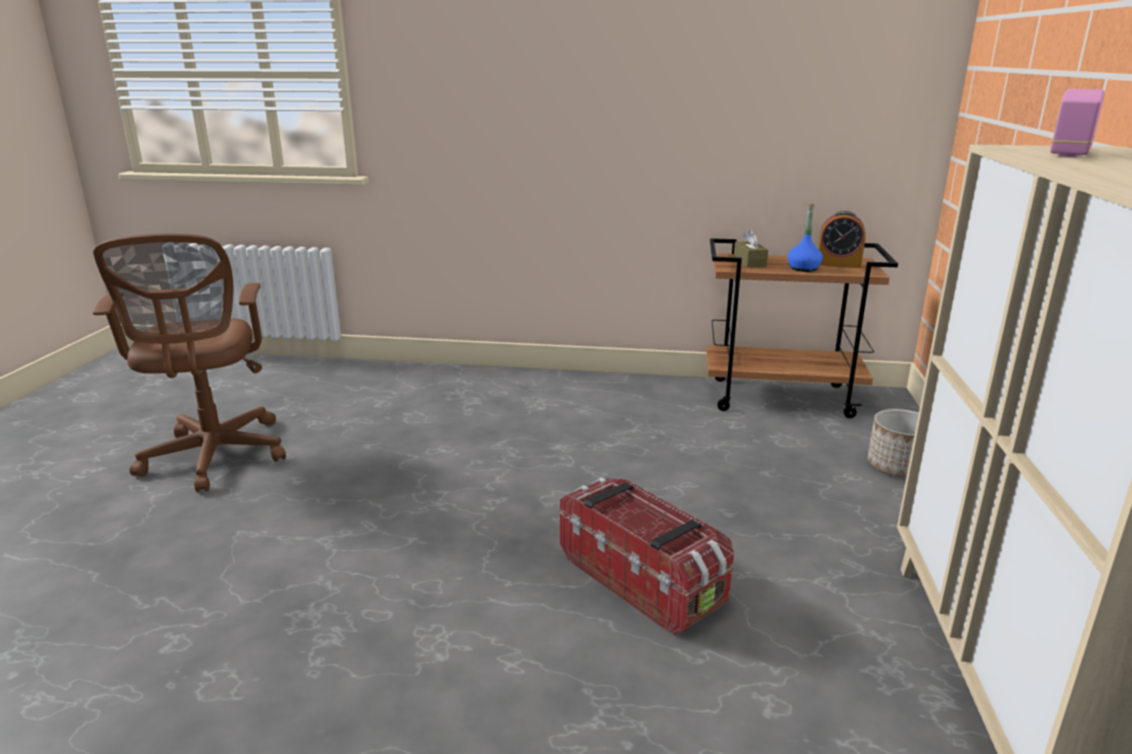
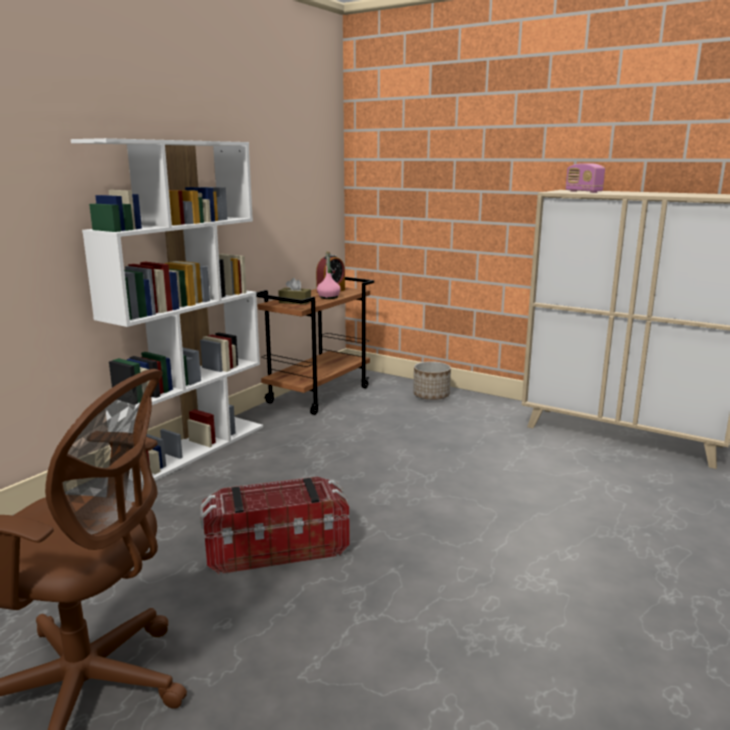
camera: 65 degrees left, 5 degrees down
(572, 381) = (194, 448): none -> white bookcase
(642, 580) = (501, 492): storage box -> storage box (276, 548)
(803, 269) = (328, 297): blue bottle -> pink bottle

